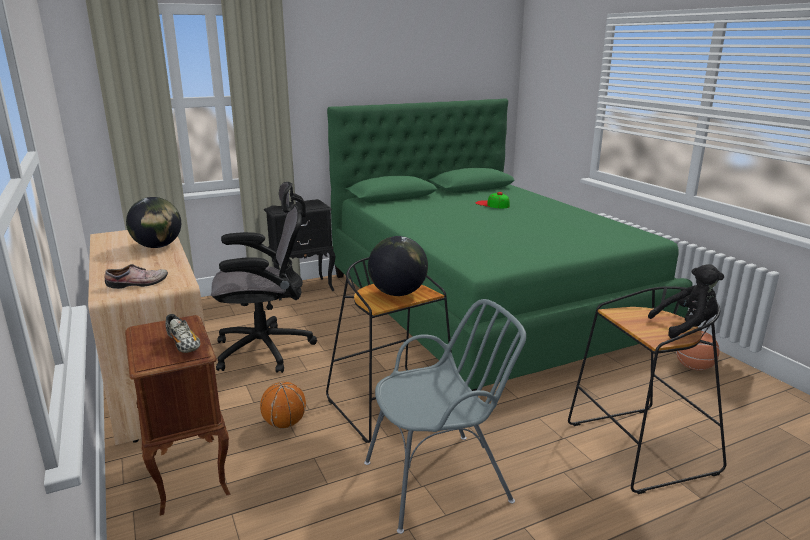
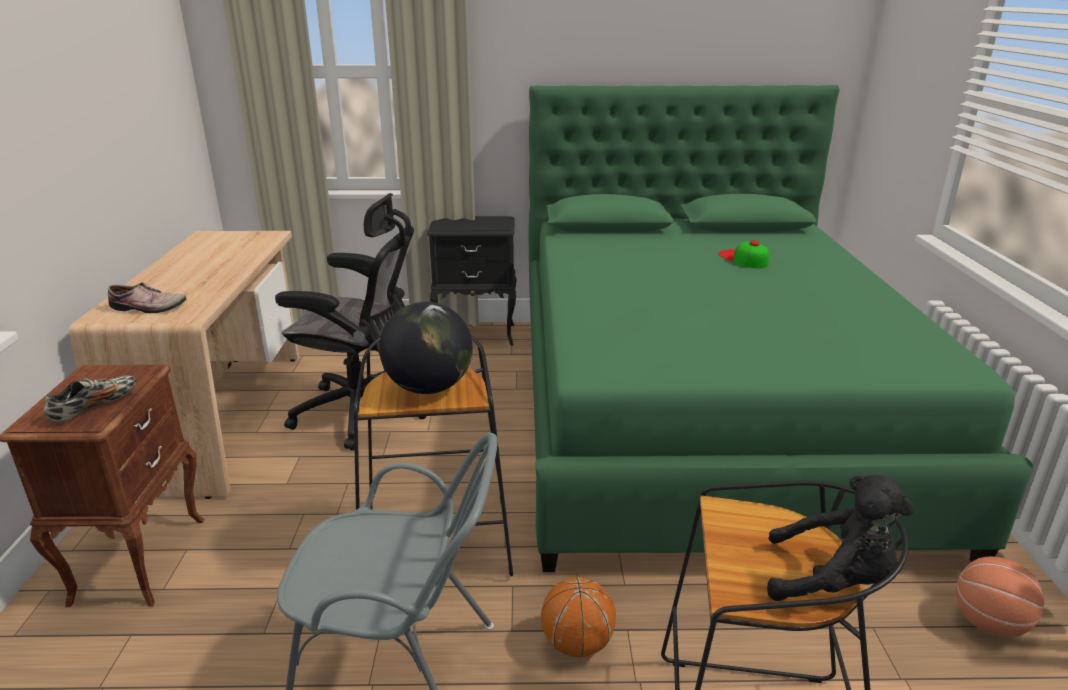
camera: 25 degrees right, 5 degrees up
(157, 246) = (235, 259): globe -> none
(184, 345) = (95, 407): shoe -> shoe turned 135 degrees counterclockwise
(284, 424) = (293, 526): basketball -> basketball (577, 644)

